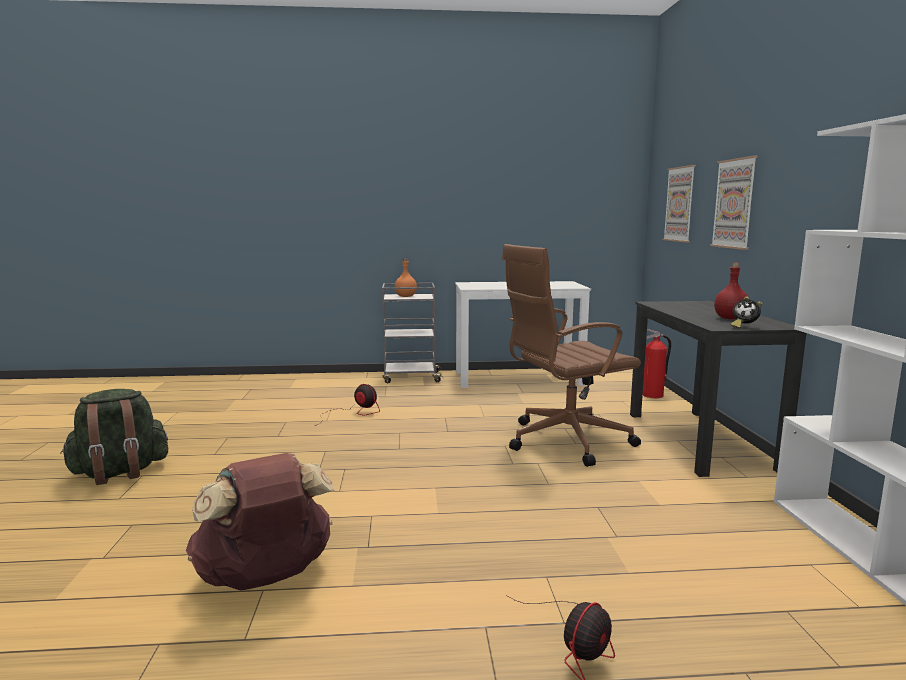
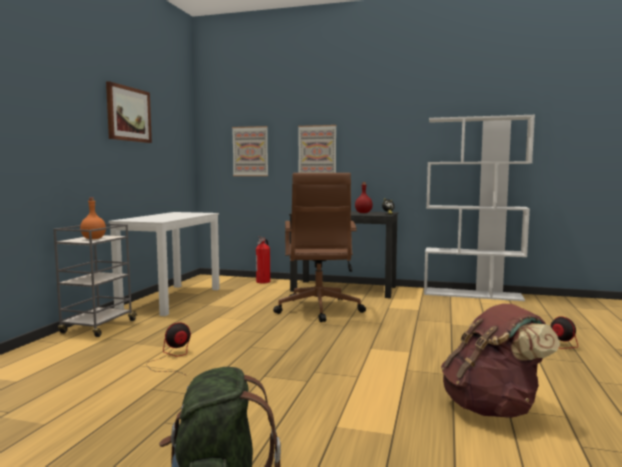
camera: 70 degrees left, 5 degrees down
(504, 170) = (128, 114): none -> picture

